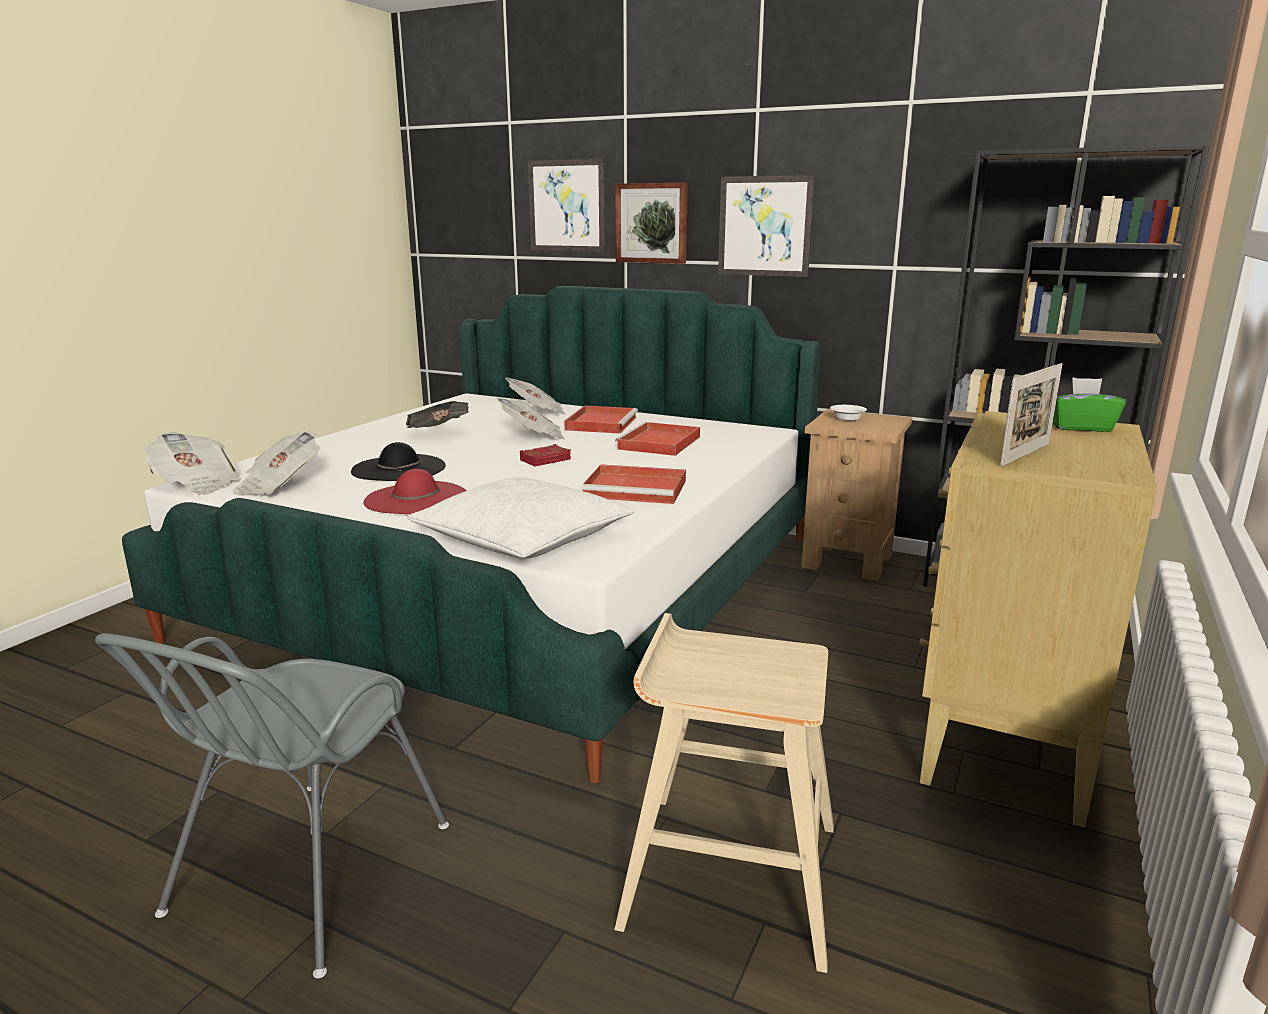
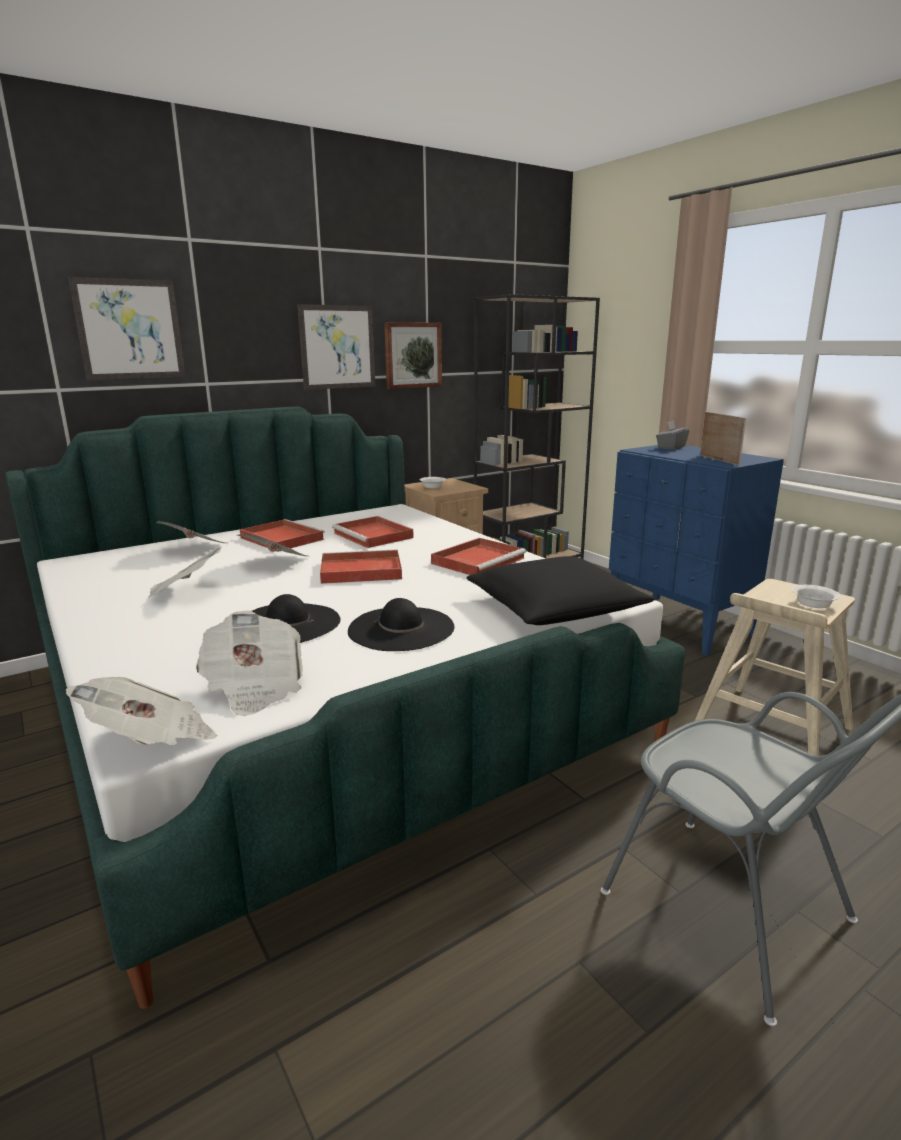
camera: 60 degrees left, 0 degrees up
(416, 498) = (401, 628): red hat -> black hat
(523, 538) = (554, 608): white pillow -> black pillow
(546, 460) = (359, 571): red book -> red tray
(652, 223) = (234, 346): picture -> picture (412, 355)
(736, 685) = (813, 604): none -> white bowl
(1002, 740) = (677, 624): beige dresser -> blue dresser
(1080, 427) = (671, 447): green tissue box -> grey tissue box

